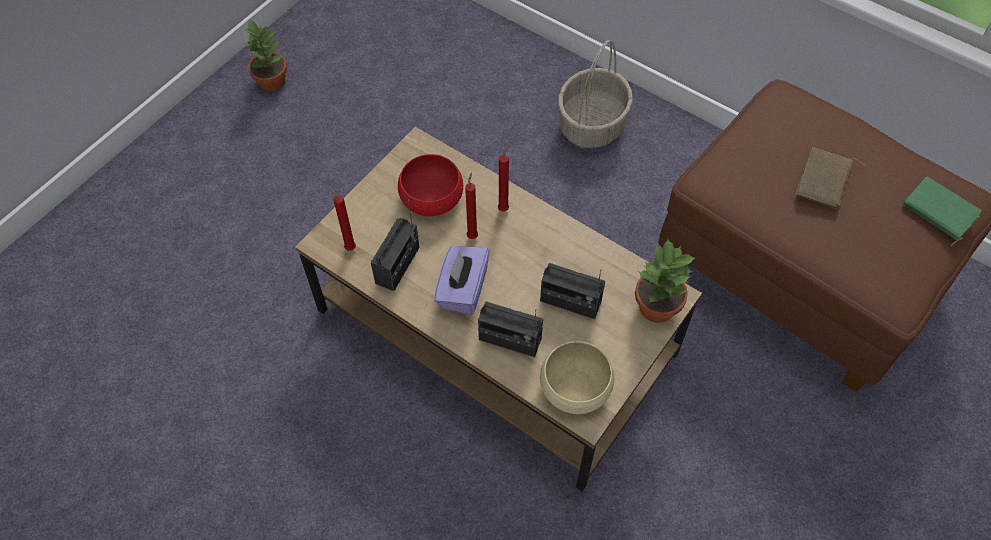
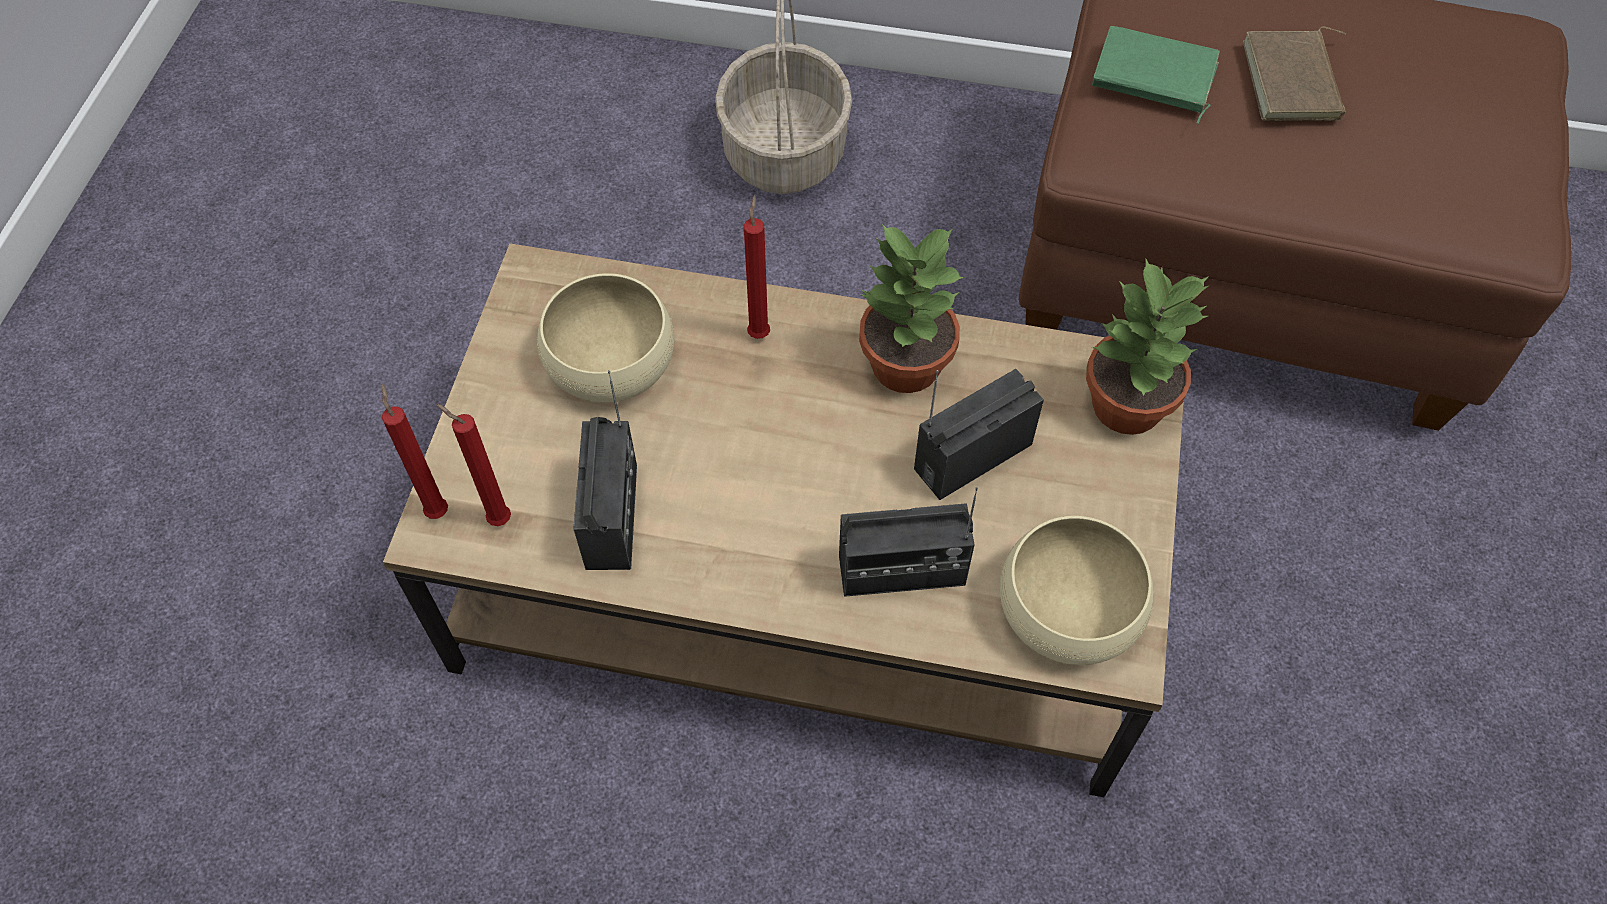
camera: 25 degrees left, 0 degrees up
(271, 81) = (144, 275): potted plant -> potted plant (903, 364)
(431, 197) = (610, 362): red bowl -> beige bowl
(462, 290) = (763, 514): purple tissue box -> none
(472, 235) = (727, 403): red candle -> red candle (437, 509)
(570, 301) = (972, 456): radio -> radio turned 150 degrees clockwise
(938, 212) = (1494, 70): green book -> green book (1152, 78)

